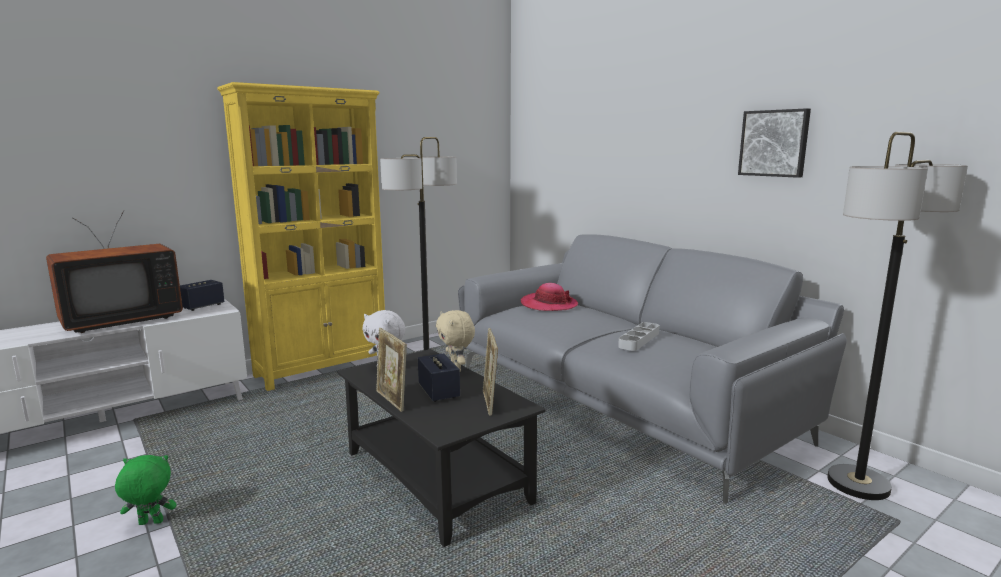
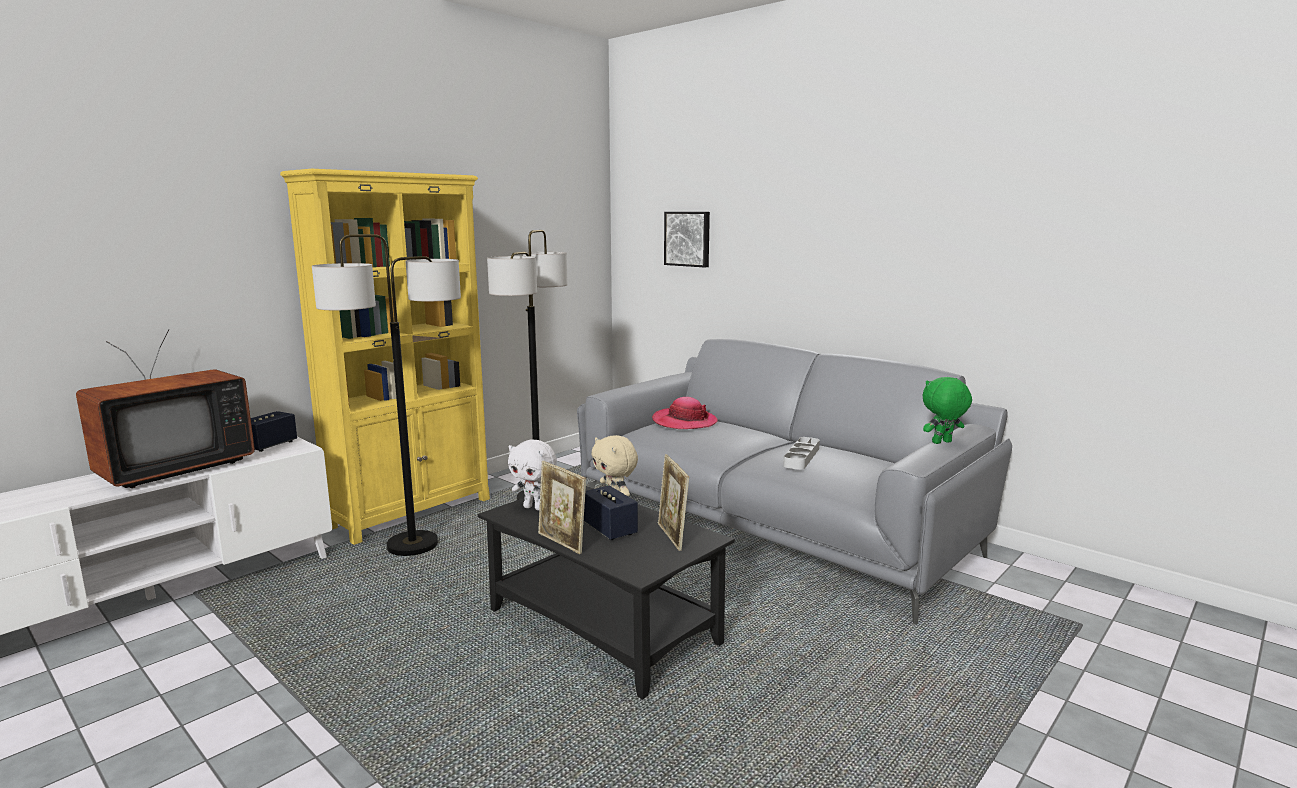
camera: 10 degrees left, 0 degrees up
(150, 523) = (282, 712): green plush toy -> green plush toy (942, 443)
(774, 143) = (929, 240): picture -> picture (688, 239)
(858, 484) = (1035, 592): floor lamp -> floor lamp (413, 545)

